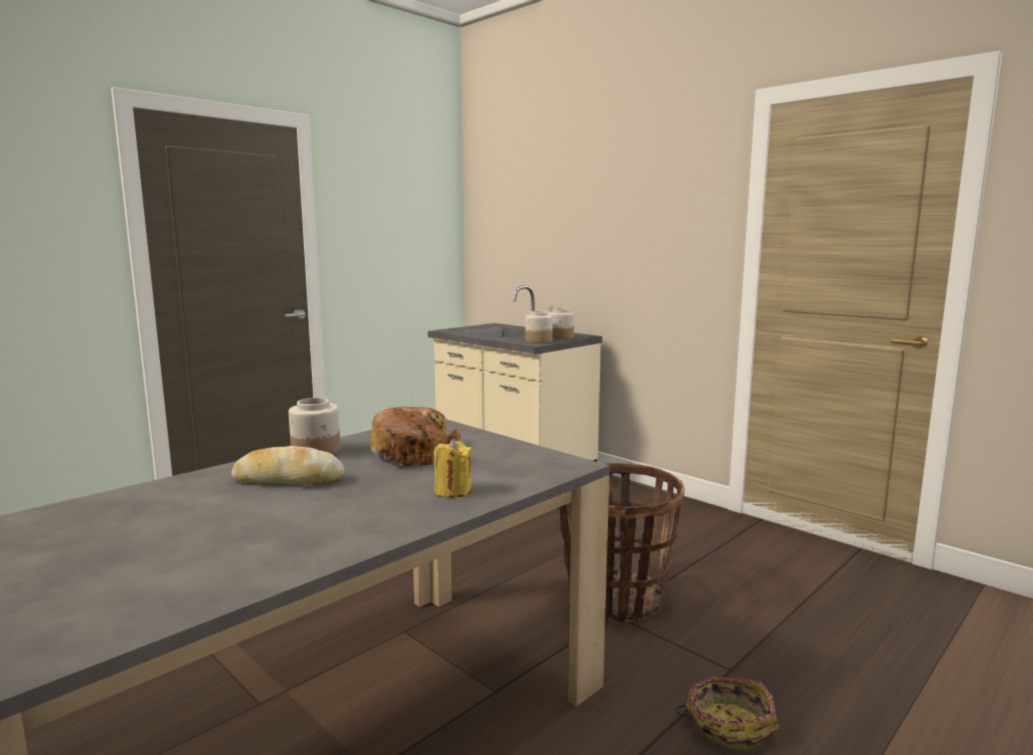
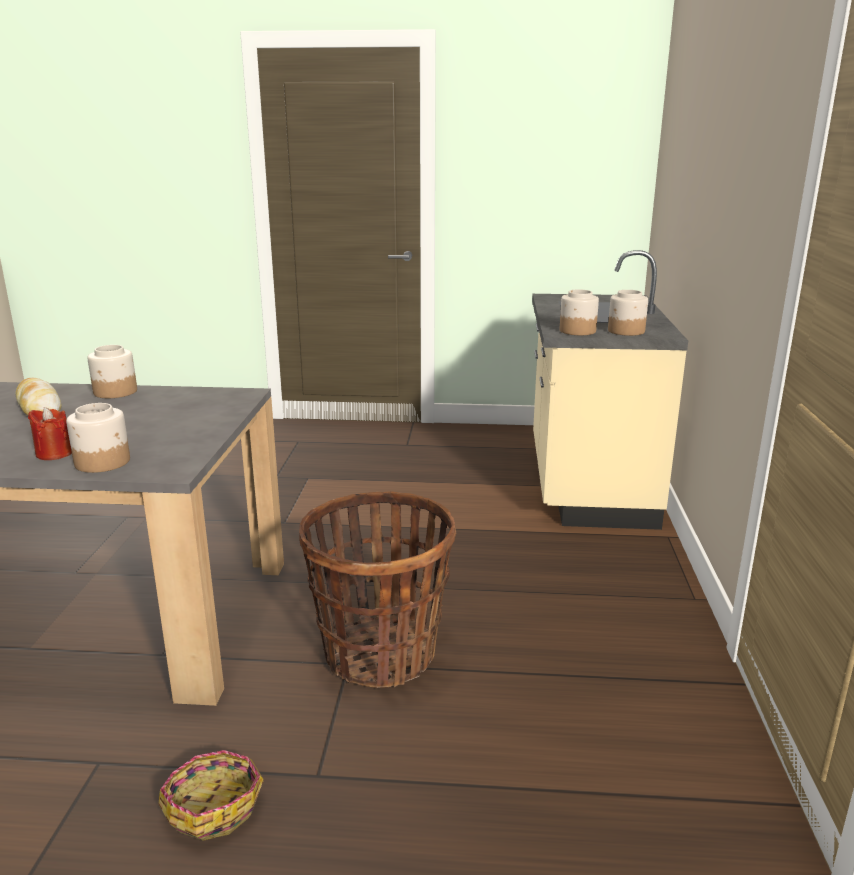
camera: 50 degrees right, 10 degrees up
(417, 453) = (144, 417): bread -> none
(453, 491) = (54, 453): yellow candle -> red candle
(511, 479) = (103, 462): none -> jar

